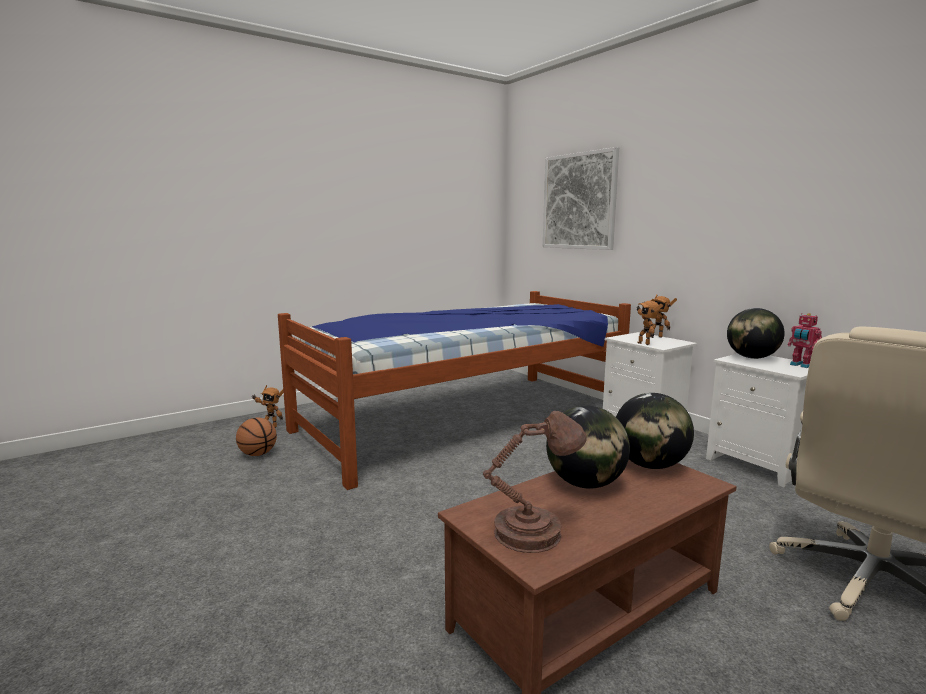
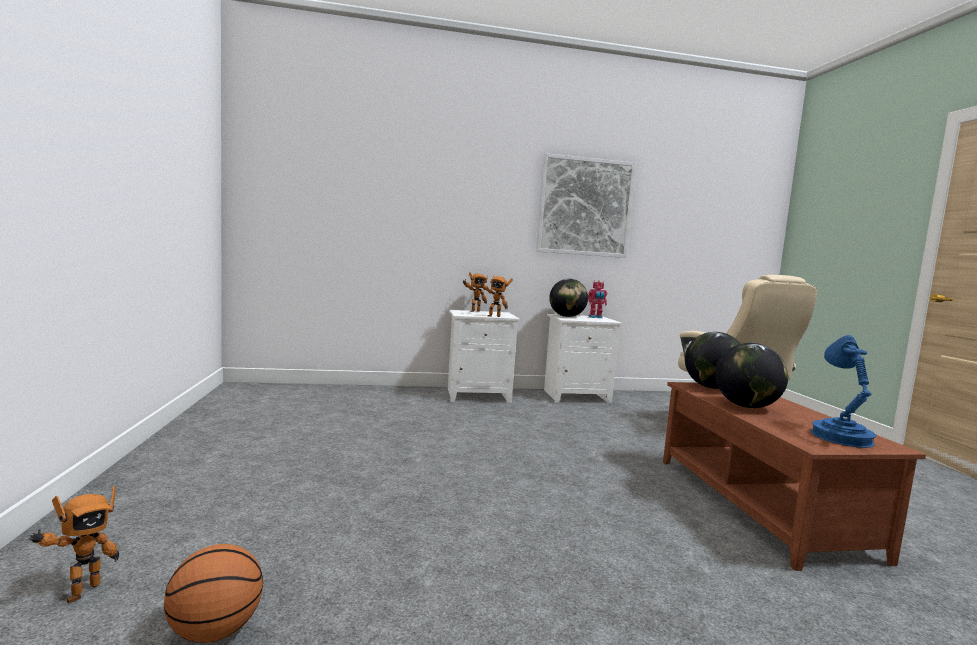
camera: 65 degrees left, 5 degrees down
(463, 419) = (349, 441): bed -> none
(533, 532) = (839, 436): brown table lamp -> blue table lamp
(579, 201) = (361, 174): picture -> picture (585, 207)

